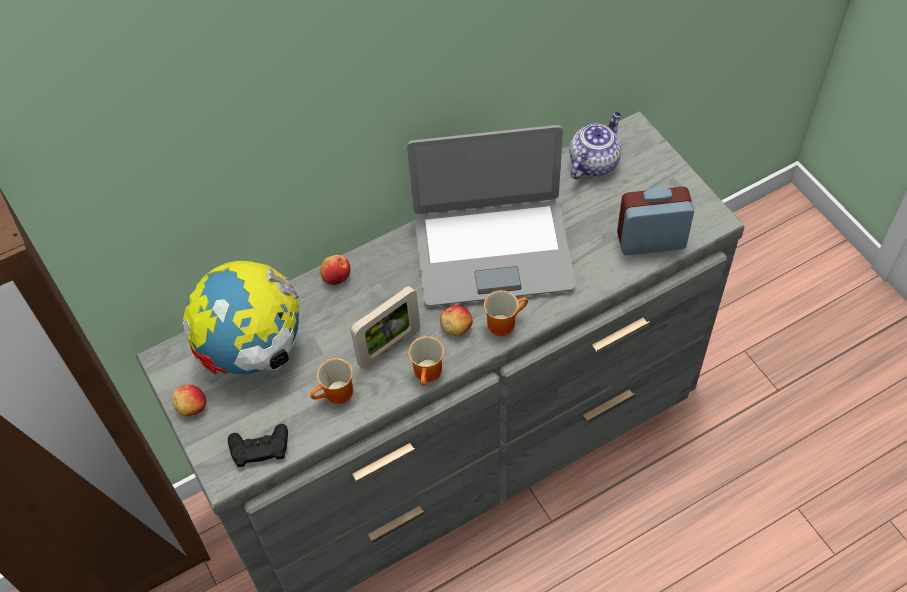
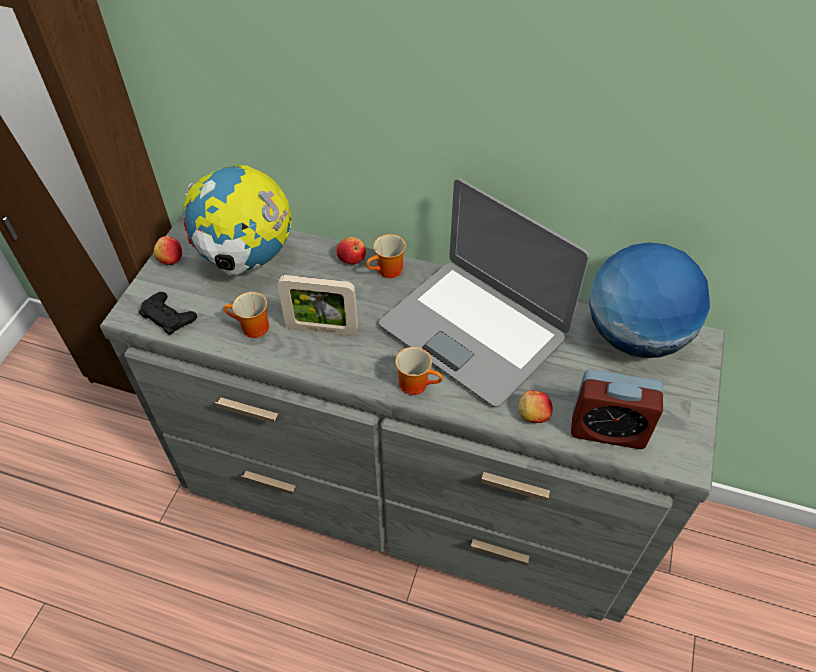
camera: 45 degrees right, 5 degrees down
(429, 373) = (323, 370): mug -> mug (388, 271)
(456, 327) = (380, 357): apple -> apple (533, 414)
(594, 162) = (634, 335): teapot -> globe
(651, 240) = (607, 430): alarm clock -> alarm clock turned 150 degrees clockwise

